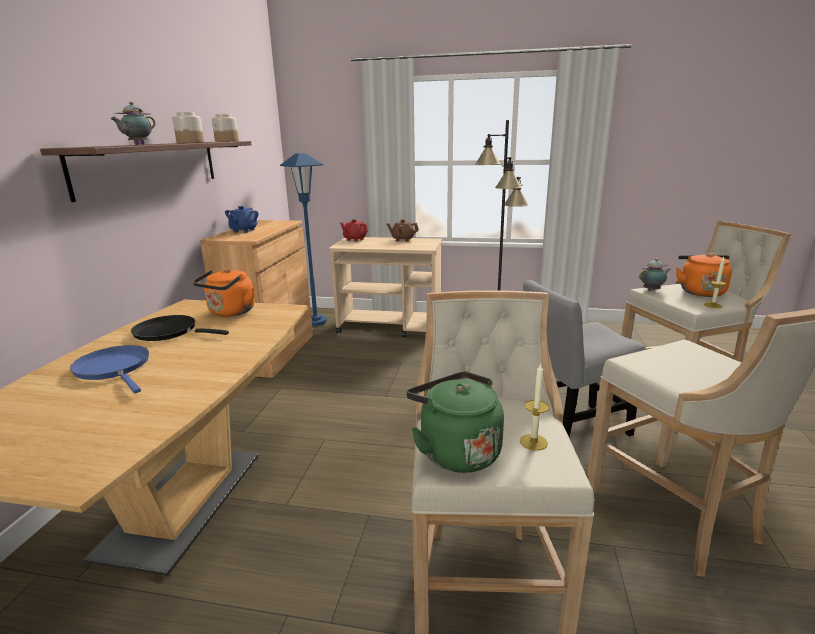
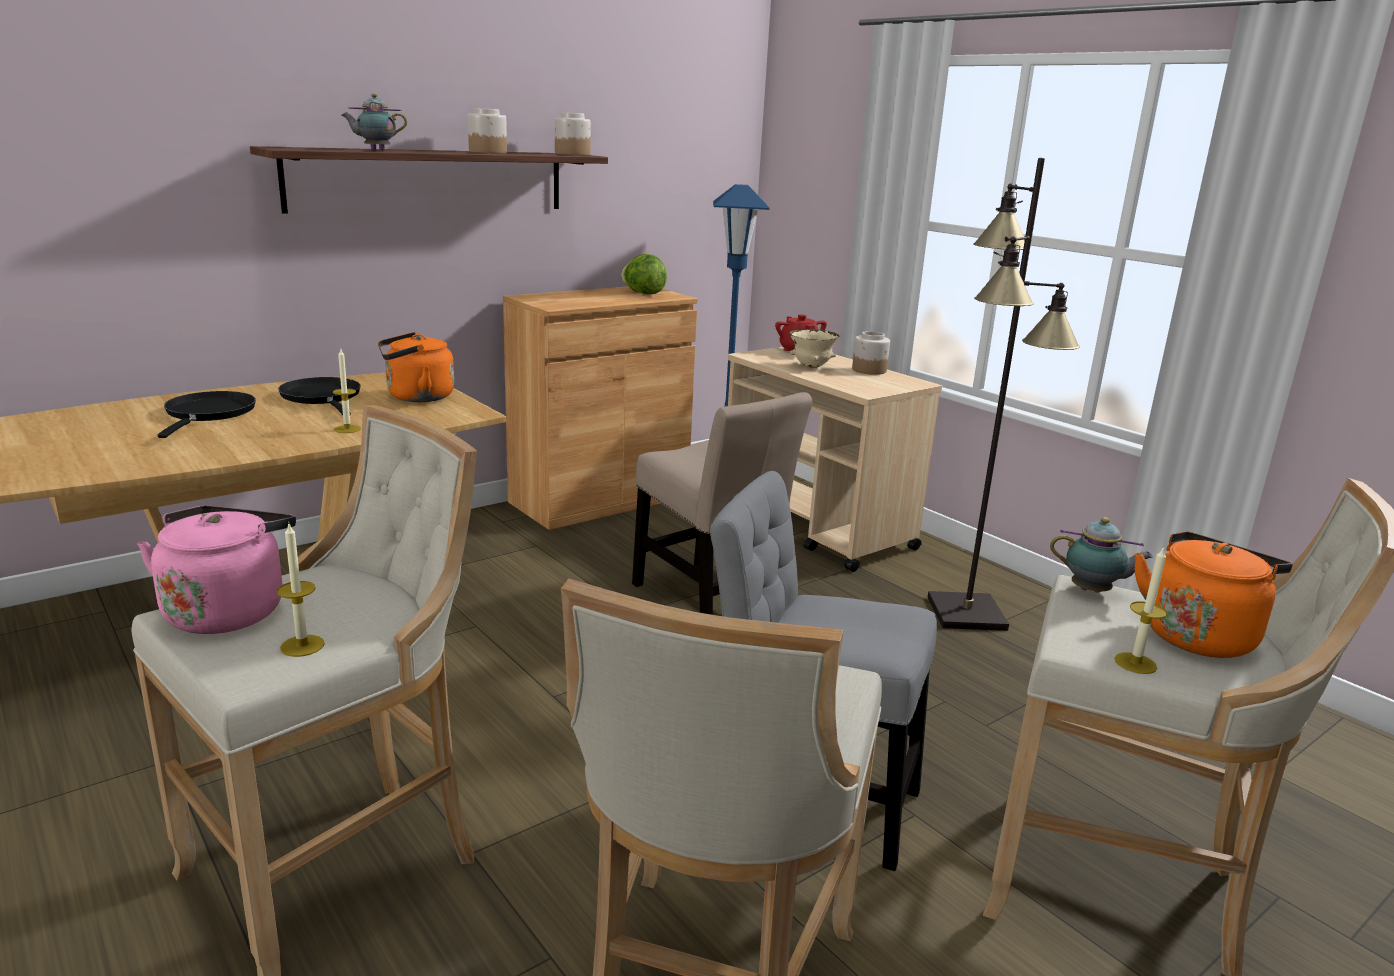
camera: 40 degrees right, 0 degrees up
(114, 368) = (209, 414): blue frying pan -> black frying pan
(242, 341) = (347, 429): none -> candle
(243, 230) = (582, 295): blue teapot -> none
(270, 223) = (643, 293): none -> lettuce
(378, 244) = (811, 366): none -> beige bowl
(402, 239) = (869, 370): brown teapot -> jar
(405, 375) = (710, 601): none -> beige chair
(456, 451) = (228, 610): green kettle -> pink kettle

